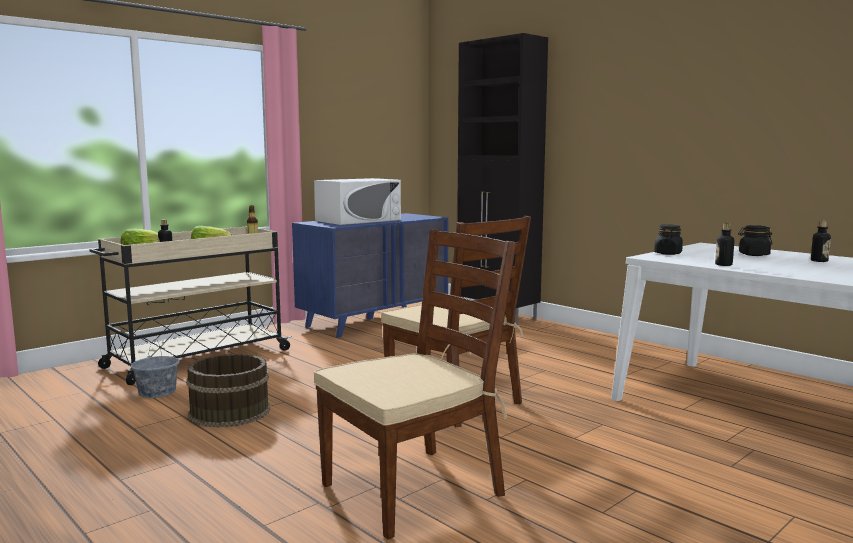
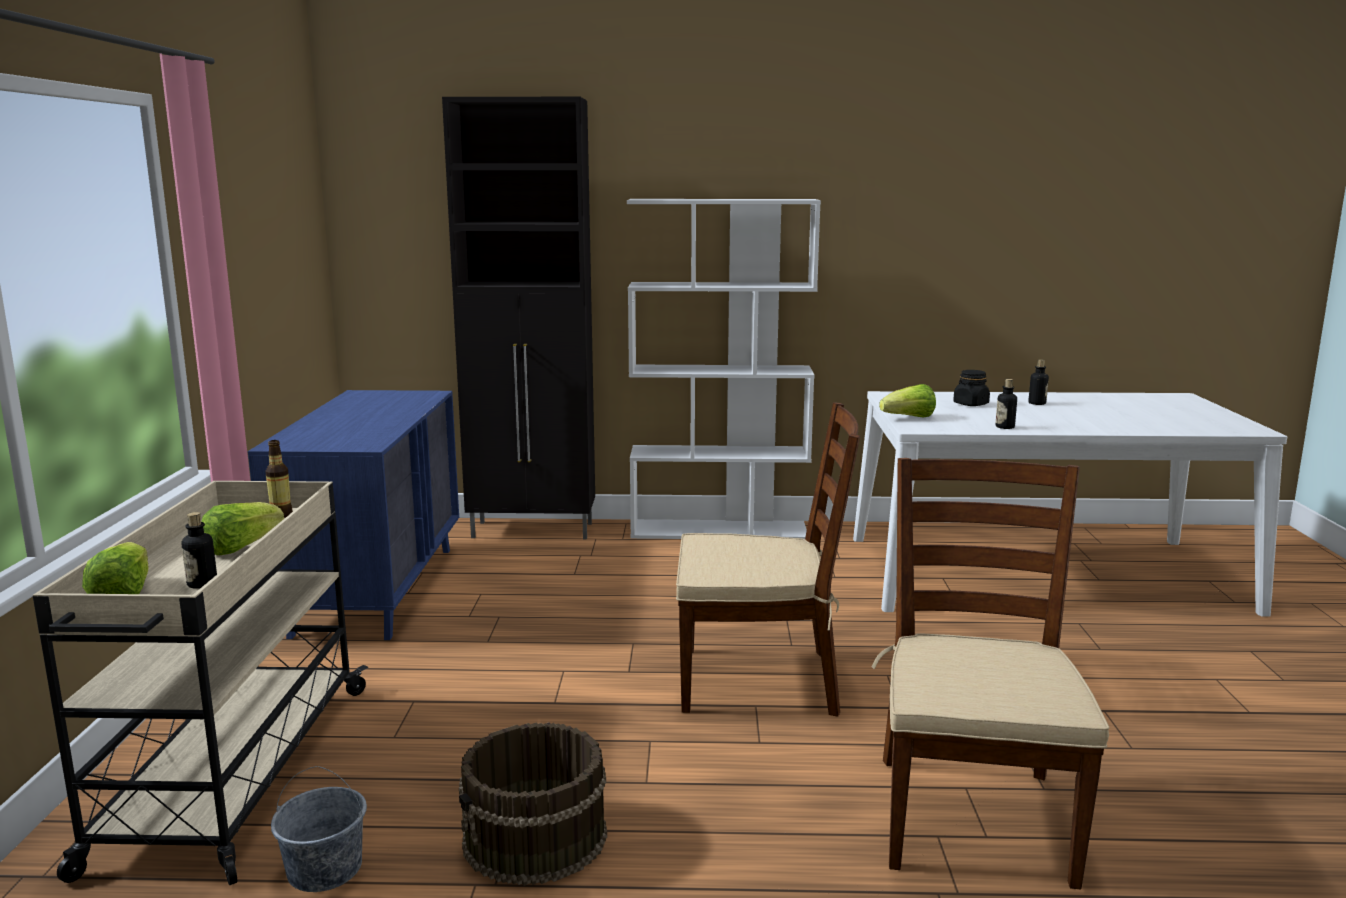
camera: 45 degrees left, 5 degrees up
(358, 220) = (346, 423): white microwave -> none
(604, 339) = (719, 530): none -> white bookcase
(668, 253) = (909, 418): black jar -> lettuce

